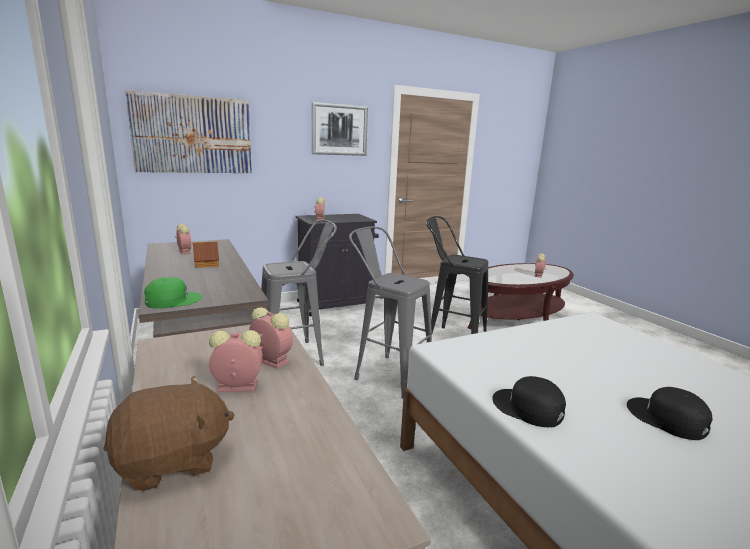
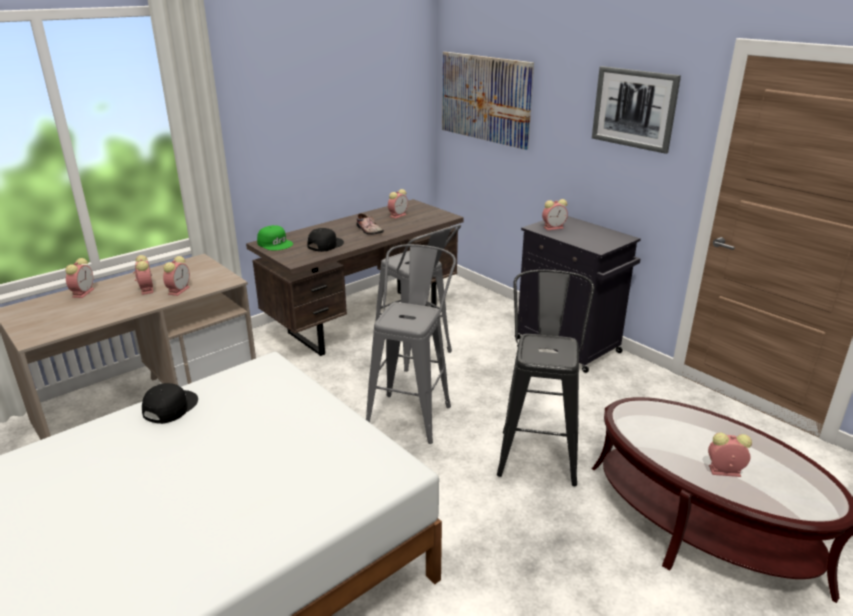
camera: 75 degrees right, 10 degrees up
(173, 461) = (83, 292): brown plush toy -> alarm clock
(206, 264) = (368, 230): toy house -> shoe
(666, 419) = (152, 480): black cap -> black cap (325, 244)

